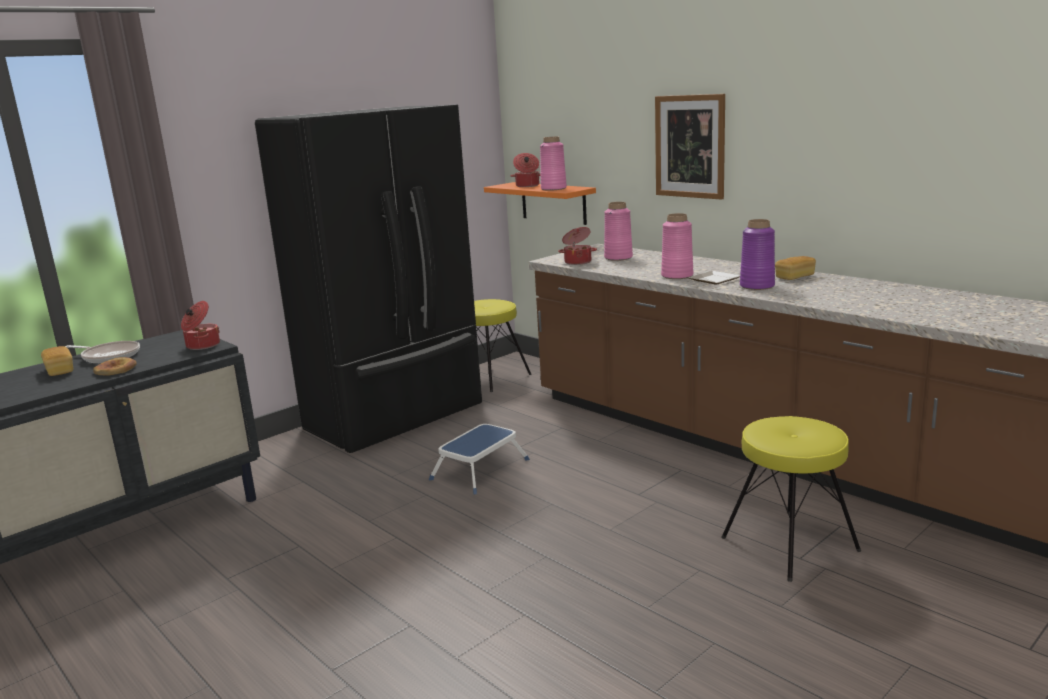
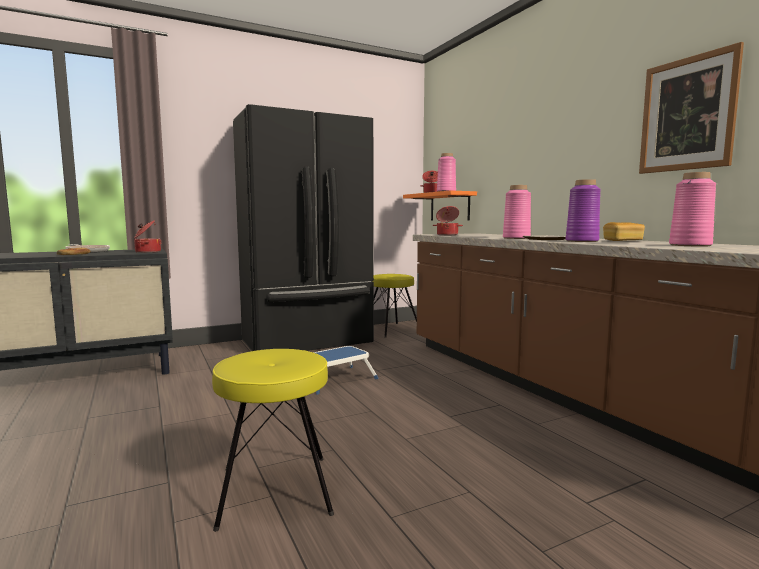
camera: 15 degrees right, 10 degrees down
(60, 371) = (46, 253): bread -> none
(618, 257) = (481, 235): pink vase -> pink vase (690, 245)
(690, 146) = (544, 147): picture -> picture (687, 114)
(790, 544) = (581, 486): yellow stool -> yellow stool (276, 490)

